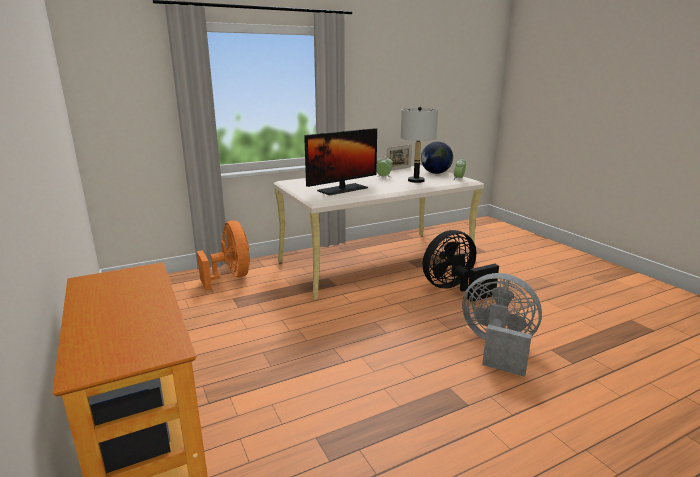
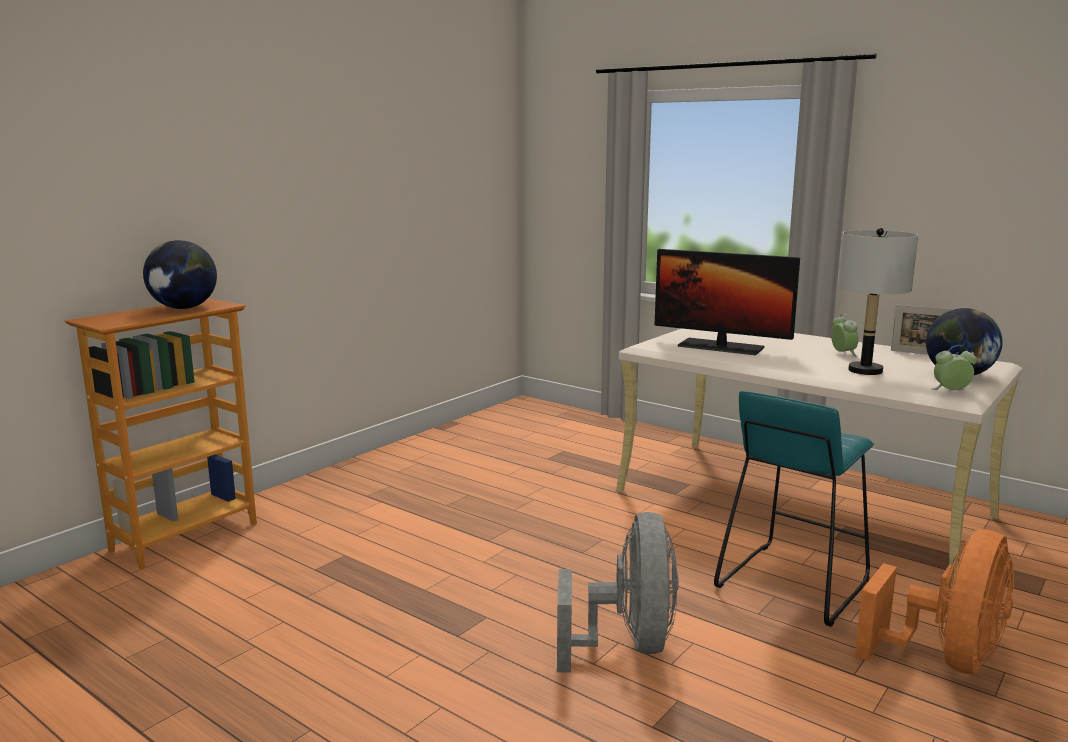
camera: 65 degrees right, 5 degrees down
(123, 294) = (184, 308): none -> globe
(231, 277) = (612, 435): orange fan -> orange fan (945, 659)
(454, 289) = (792, 583): black fan -> turquoise stool

